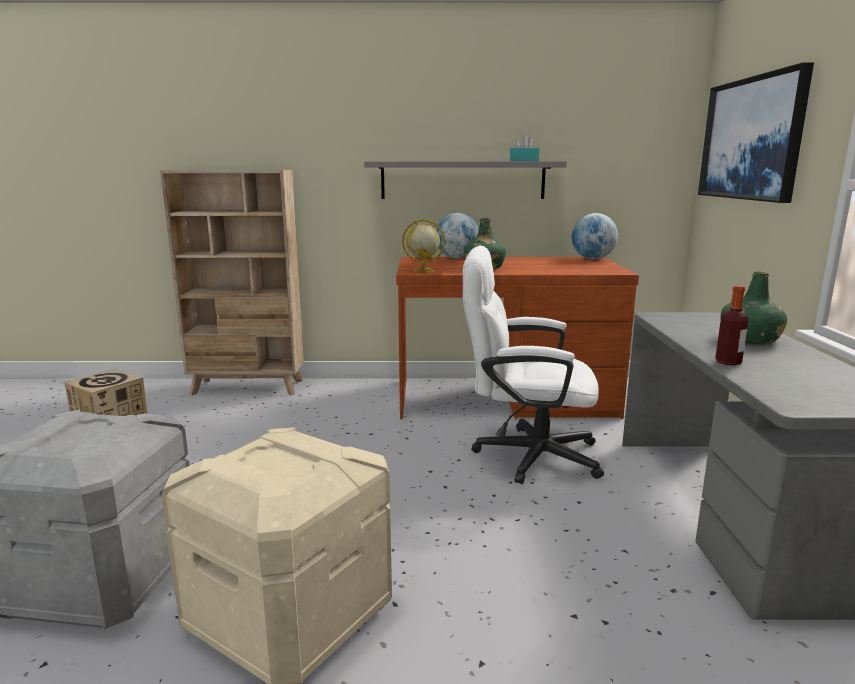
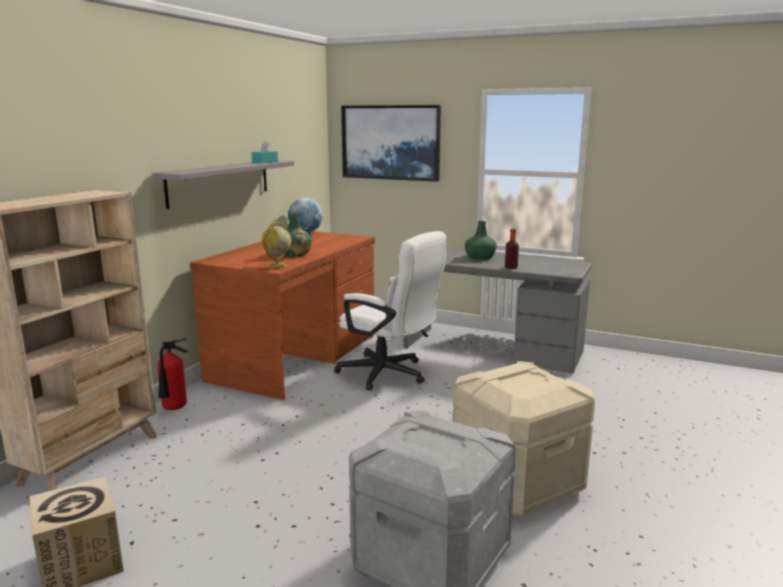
camera: 65 degrees left, 0 degrees up
(343, 386) = (174, 409): none -> fire extinguisher
(456, 258) = (236, 252): globe -> none
(525, 454) = (390, 374): white office chair -> white office chair turned 90 degrees counterclockwise

